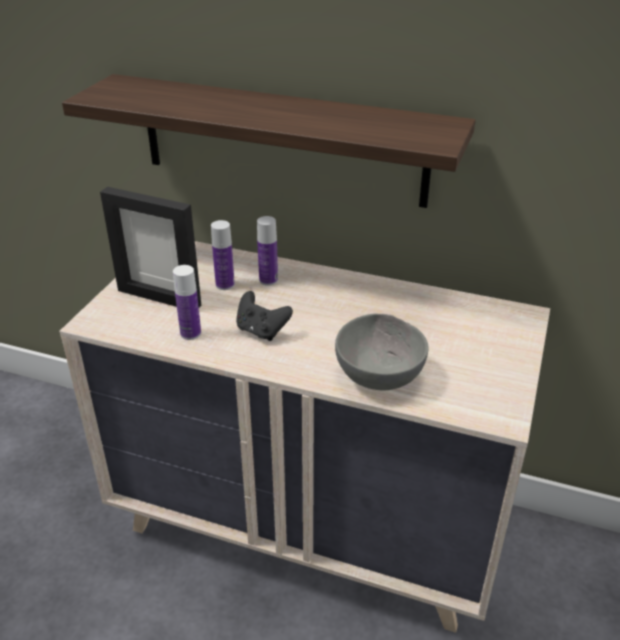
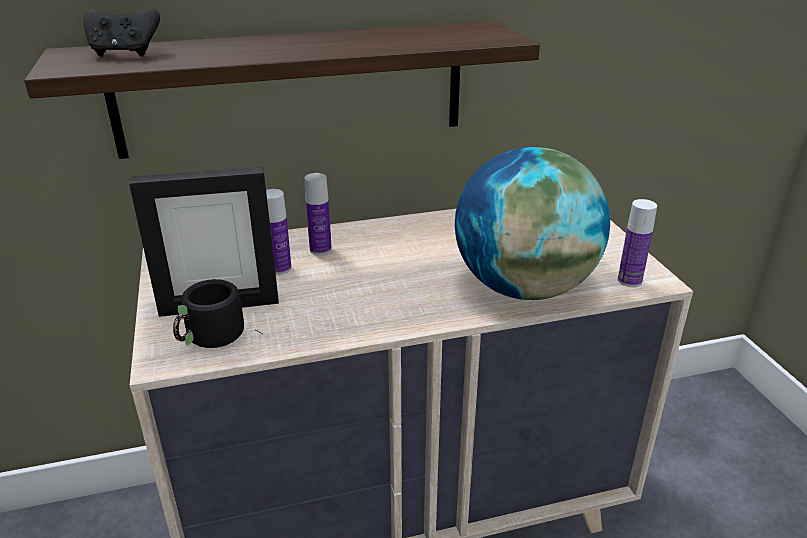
camera: 35 degrees left, 5 degrees down
(131, 320) = (212, 339): none -> black mug
(190, 333) = (300, 325): bottle -> bottle (629, 281)
(261, 331) = (371, 294): black game controller -> black game controller (125, 54)
(380, 374) = (524, 287): grey bowl -> globe

